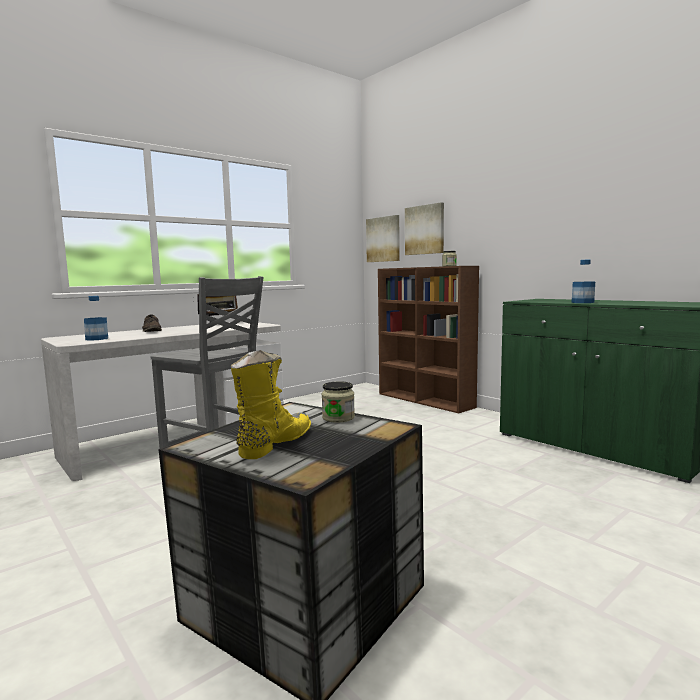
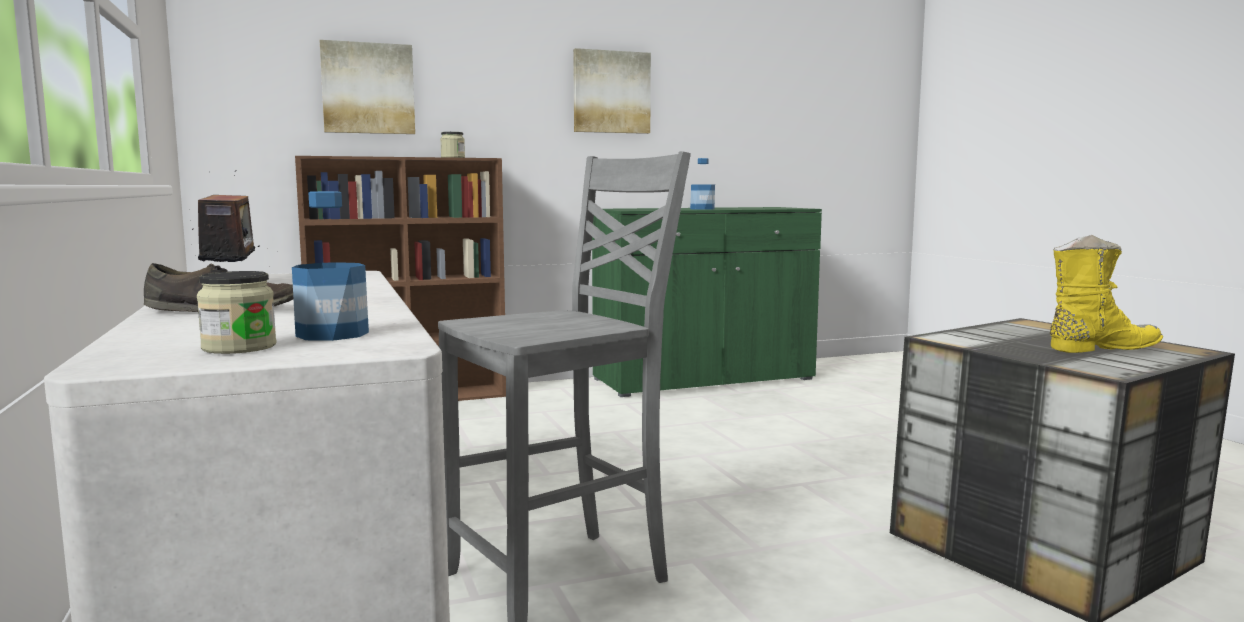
camera: 70 degrees left, 0 degrees up
(274, 444) = (1100, 349): yellow boot -> yellow boot turned 120 degrees clockwise
(338, 418) = (996, 329): jar -> jar (239, 347)
(383, 239) = (249, 94): picture -> picture (611, 92)

